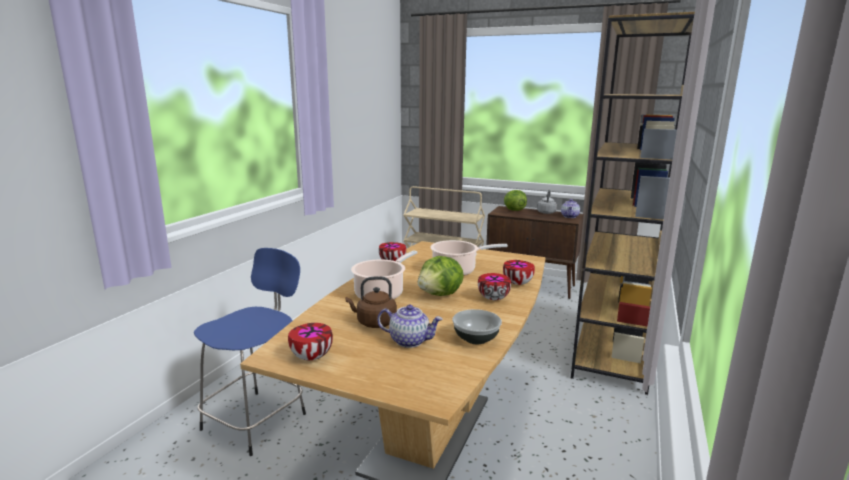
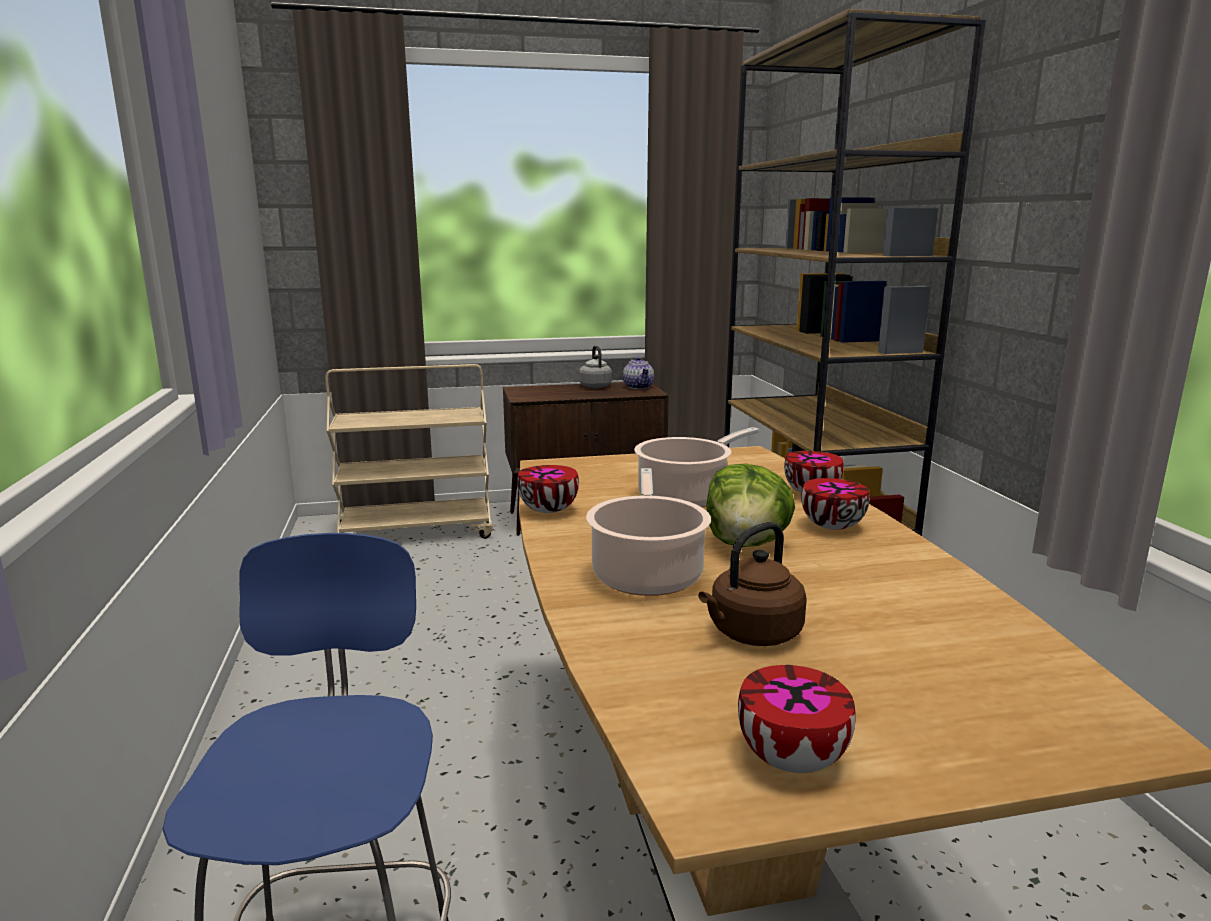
camera: 35 degrees left, 0 degrees up
(410, 341) = (877, 644): teapot -> none
(476, 338) = (952, 601): bowl -> none
(514, 210) = (540, 390): lettuce -> none

